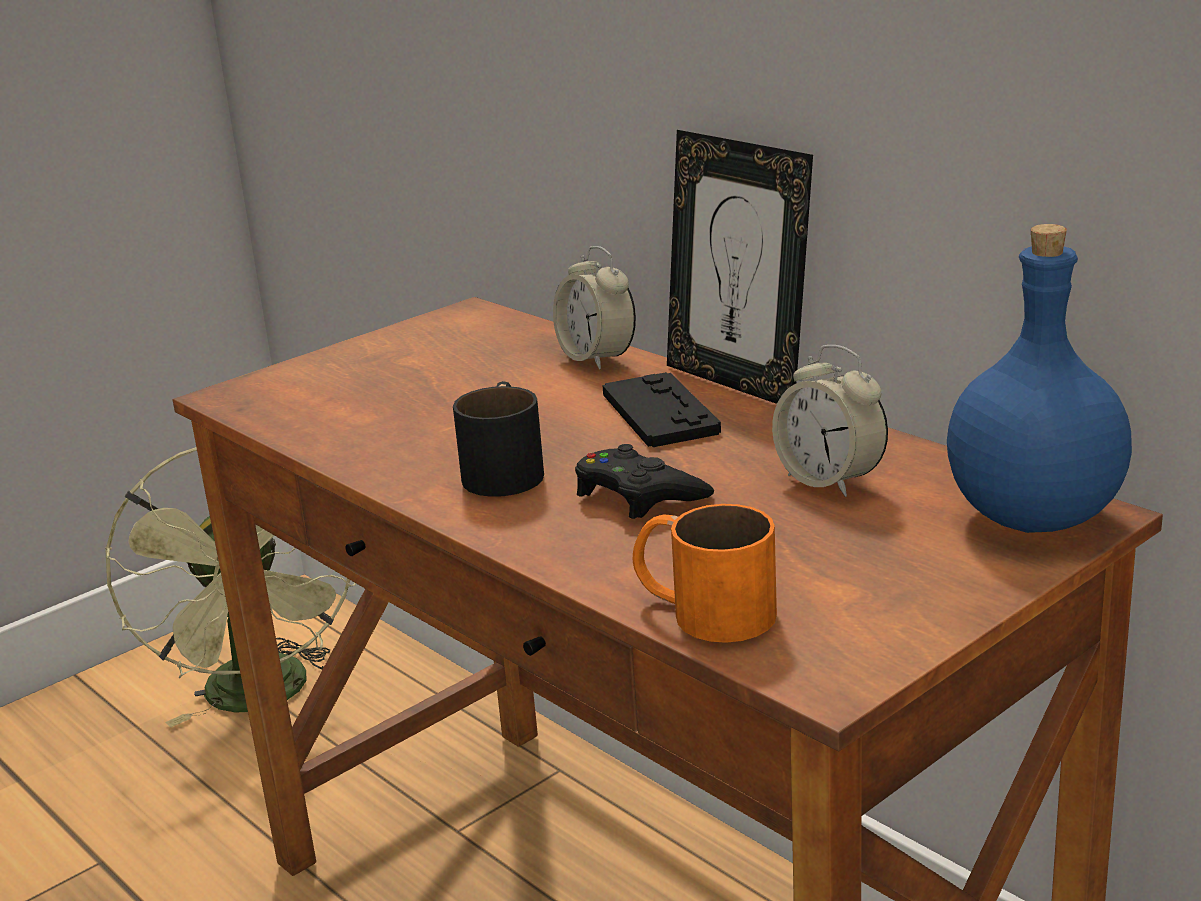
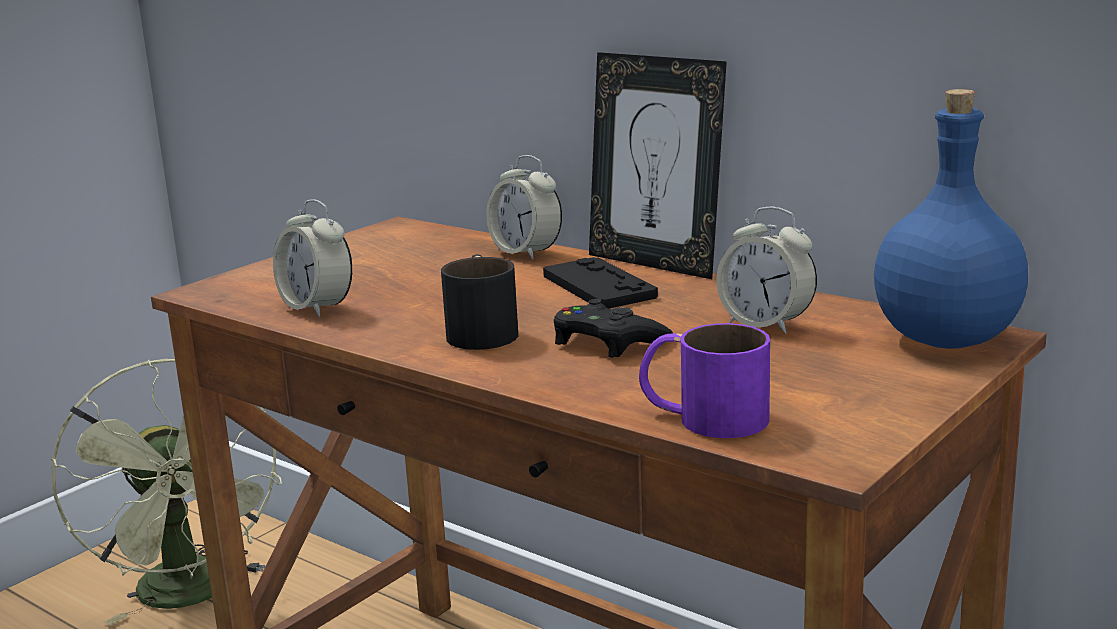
camera: 10 degrees left, 5 degrees down
(339, 425) = (317, 307): none -> alarm clock
(702, 610) = (702, 417): orange mug -> purple mug

